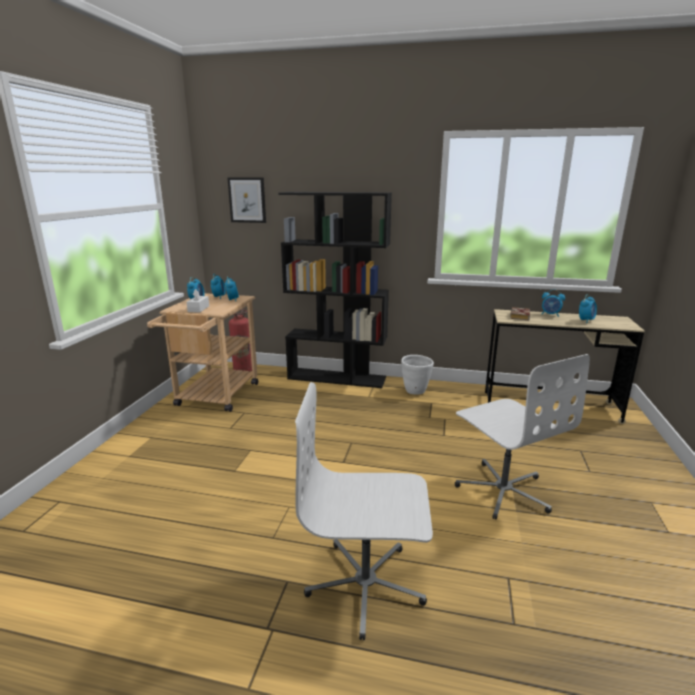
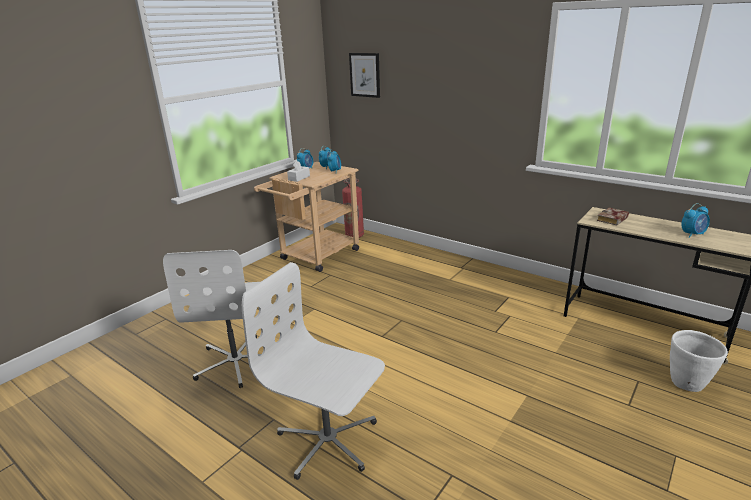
camera: 25 degrees right, 5 degrees up
(337, 378) = (433, 255): black bookcase -> none
(415, 391) = (501, 282): white planter -> white planter (687, 384)
(503, 490) = (513, 399): white office chair -> white office chair (236, 361)
(550, 315) = (654, 221): alarm clock -> none

